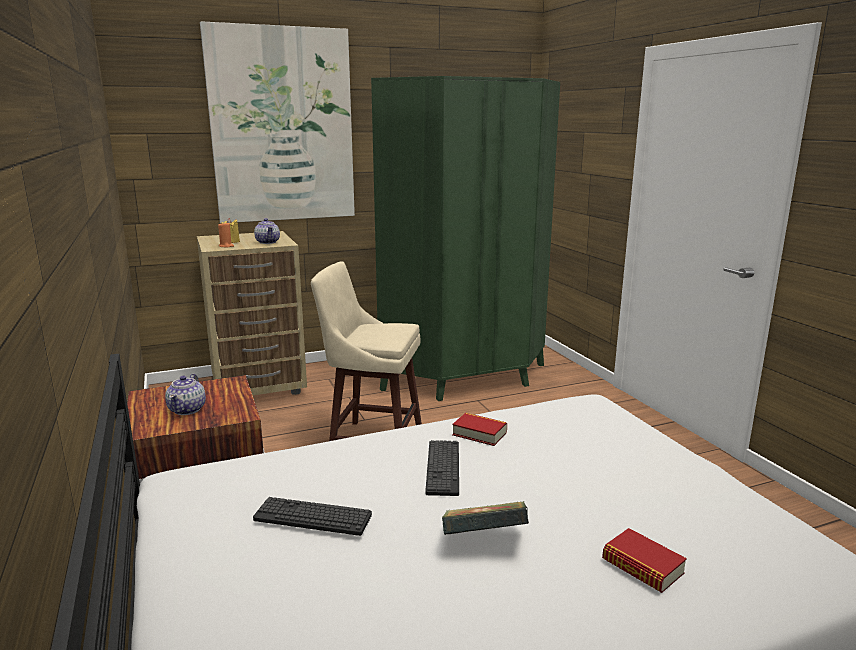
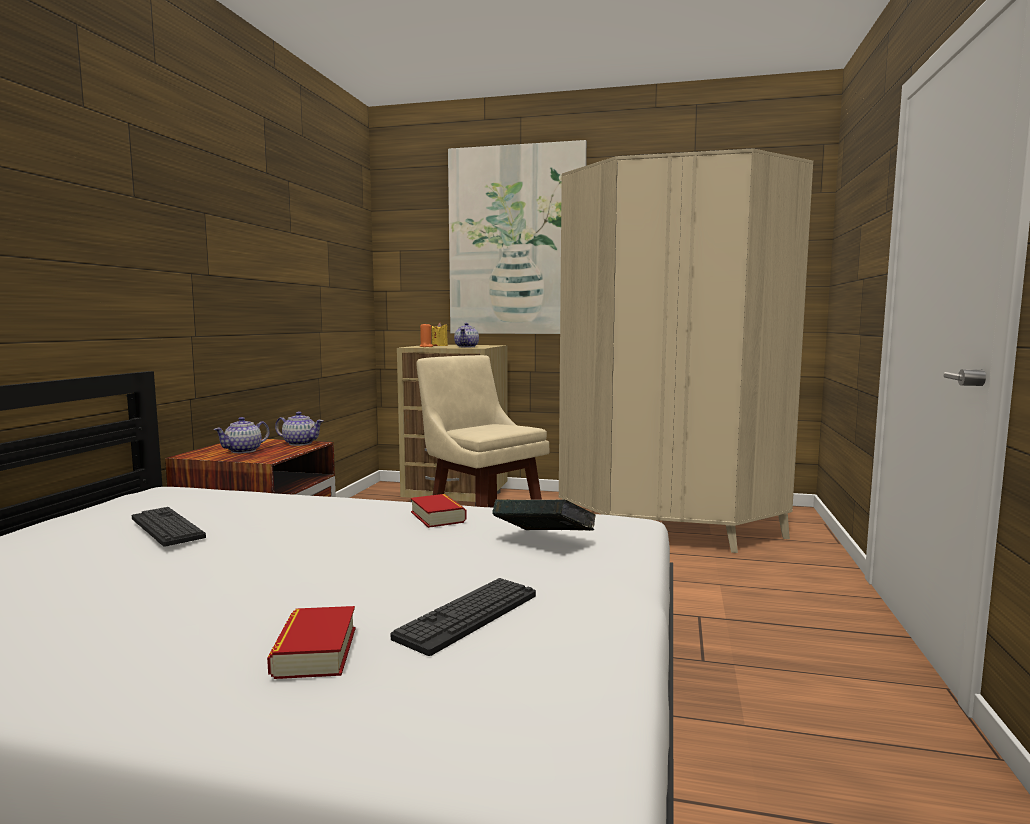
camera: 35 degrees right, 10 degrees down
(219, 385) = (300, 443): none -> teapot
(443, 468) = (341, 528): keyboard -> keyboard (468, 616)
(461, 373) = (670, 526): green wardrobe -> beige wardrobe
(484, 541) = (237, 581): book -> book (543, 542)

